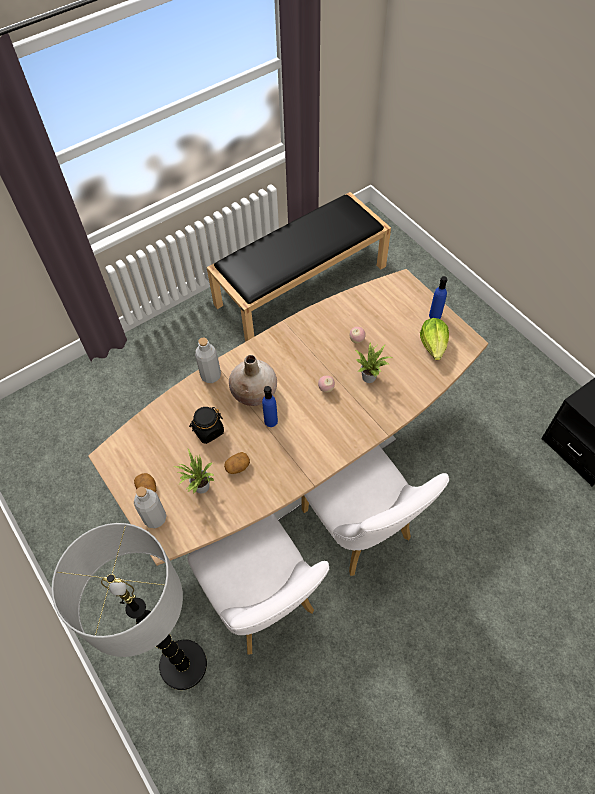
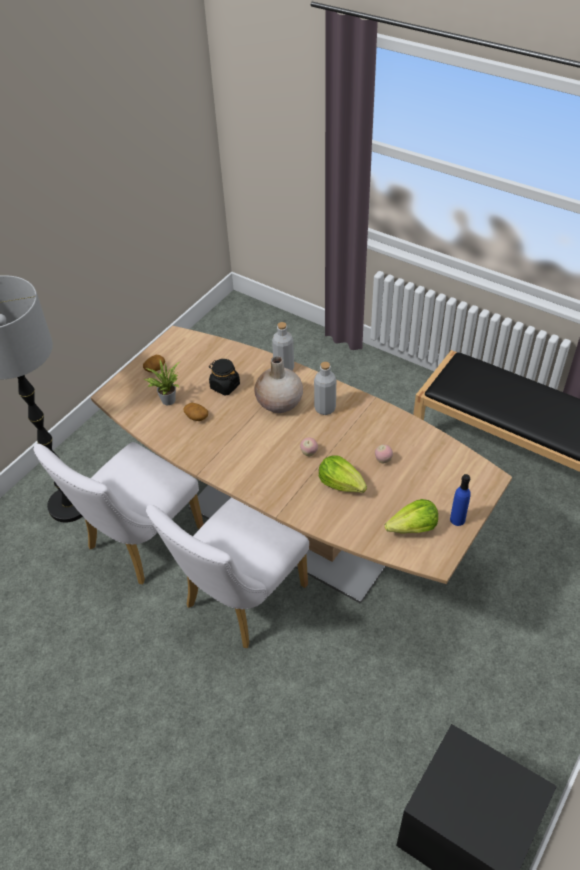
camera: 70 degrees right, 10 degrees down
(155, 518) = (129, 382): grey bottle -> grey bottle (325, 408)
(271, 421) = (253, 424): blue bottle -> none
(370, 376) = (341, 483): potted plant -> lettuce

